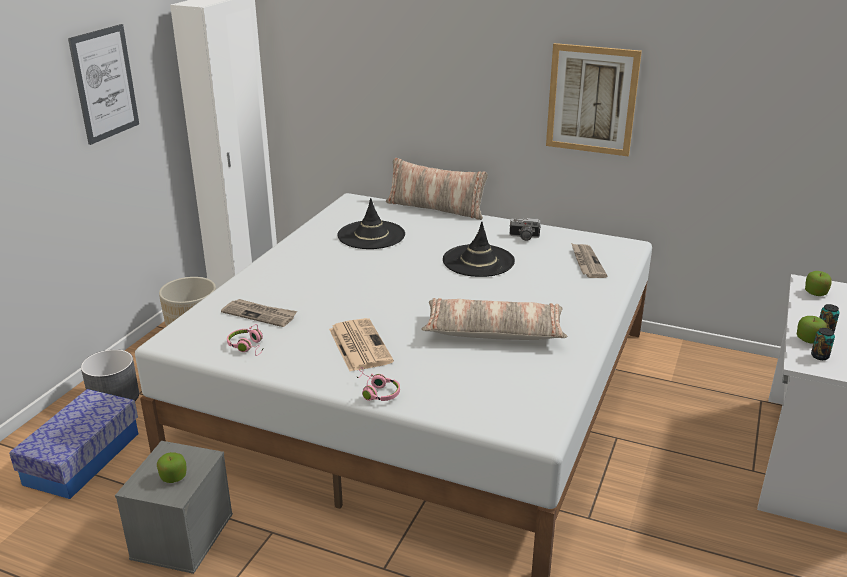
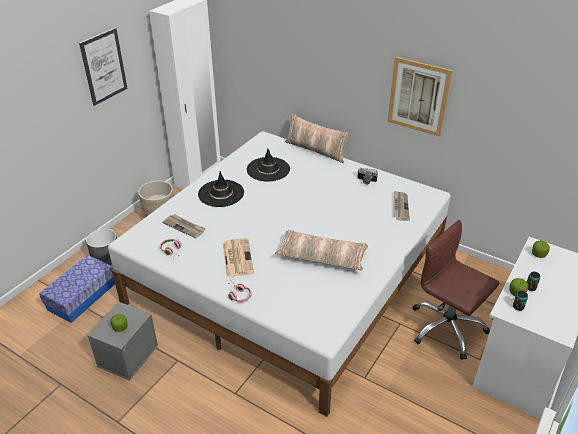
camera: 10 degrees right, 10 degrees up
(478, 261) = (330, 198): black hat -> black hat (221, 193)
(688, 436) = (446, 328): none -> brown office chair

